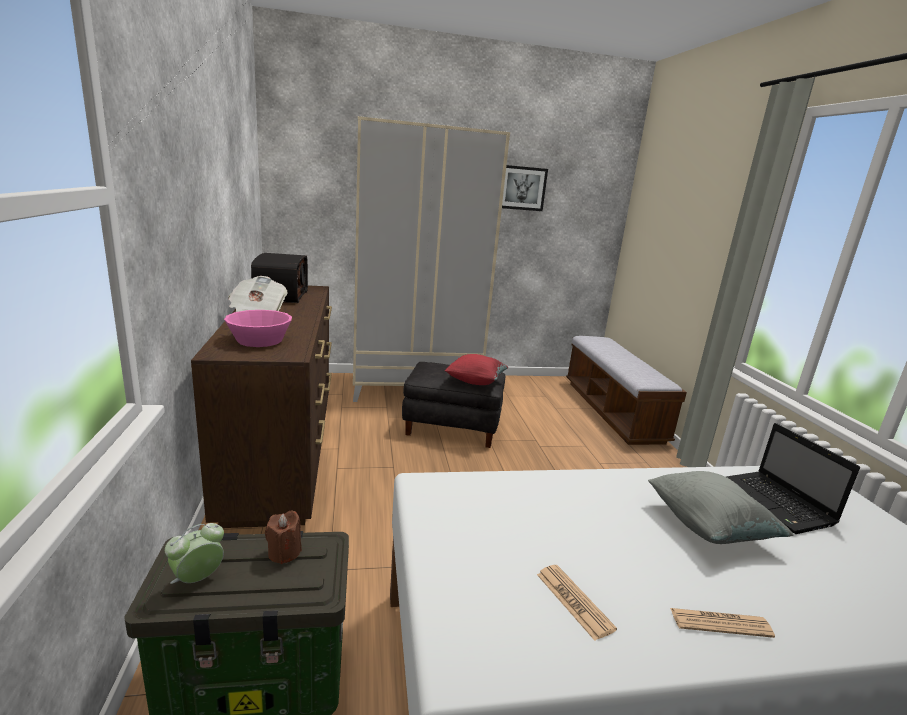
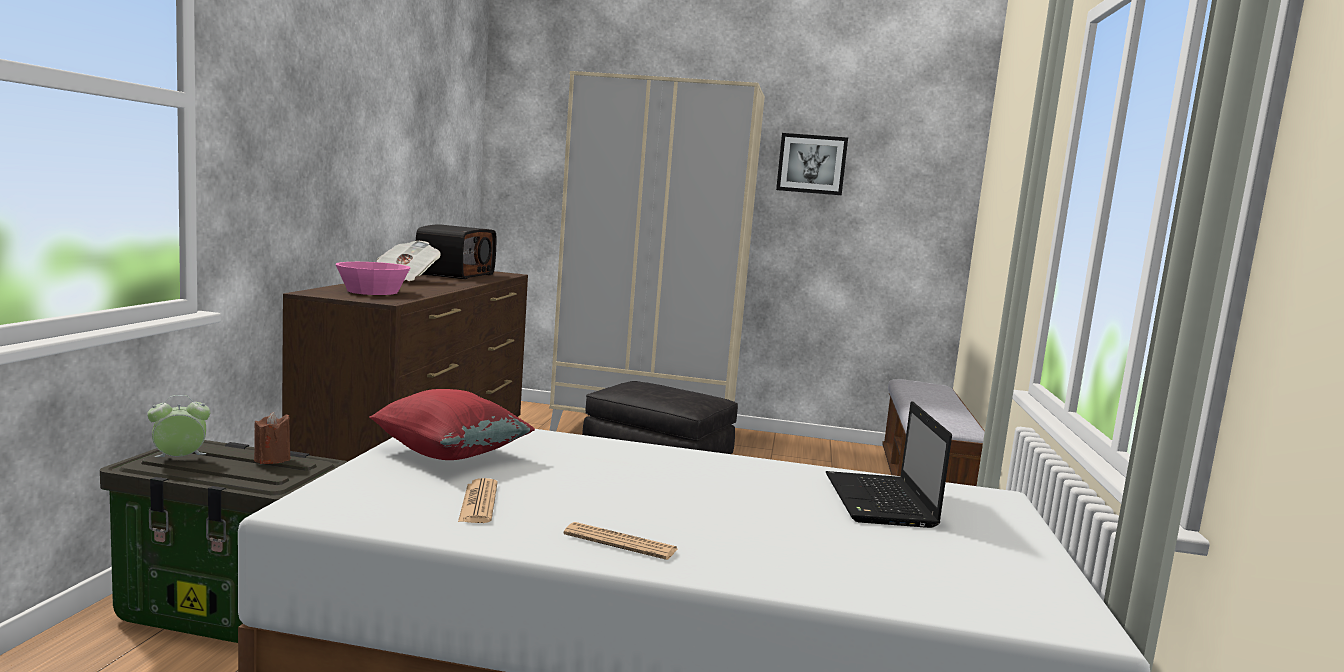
camera: 20 degrees right, 10 degrees down
(475, 381) = (678, 401): red pillow -> red pillow (450, 454)
(708, 527) = (739, 498): grey pillow -> none

